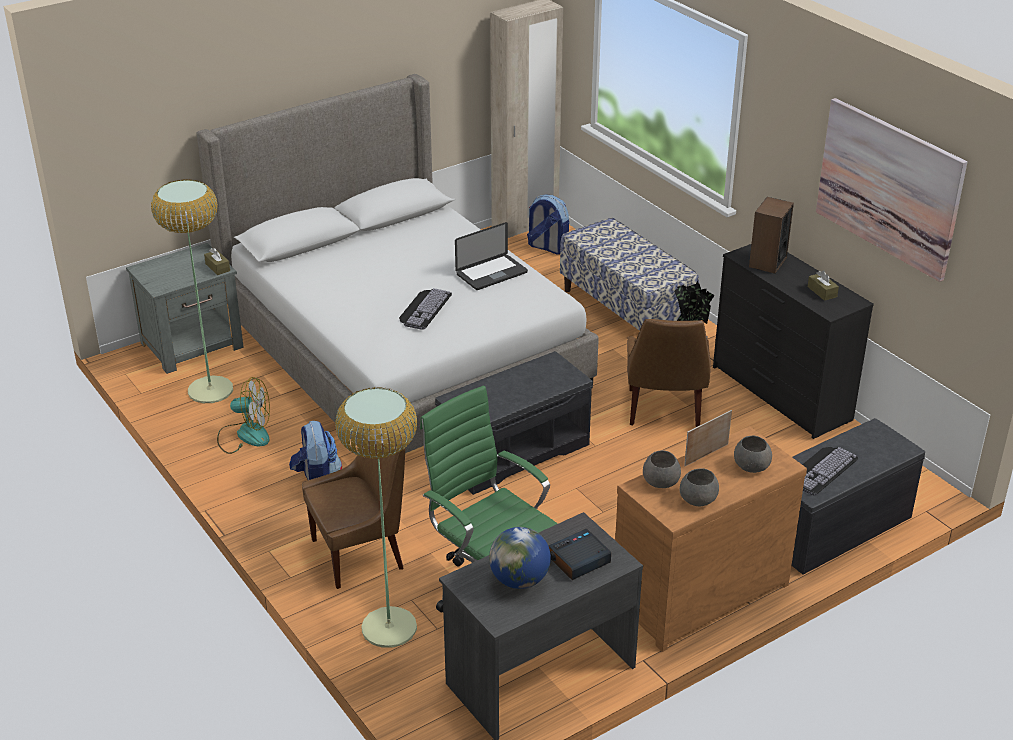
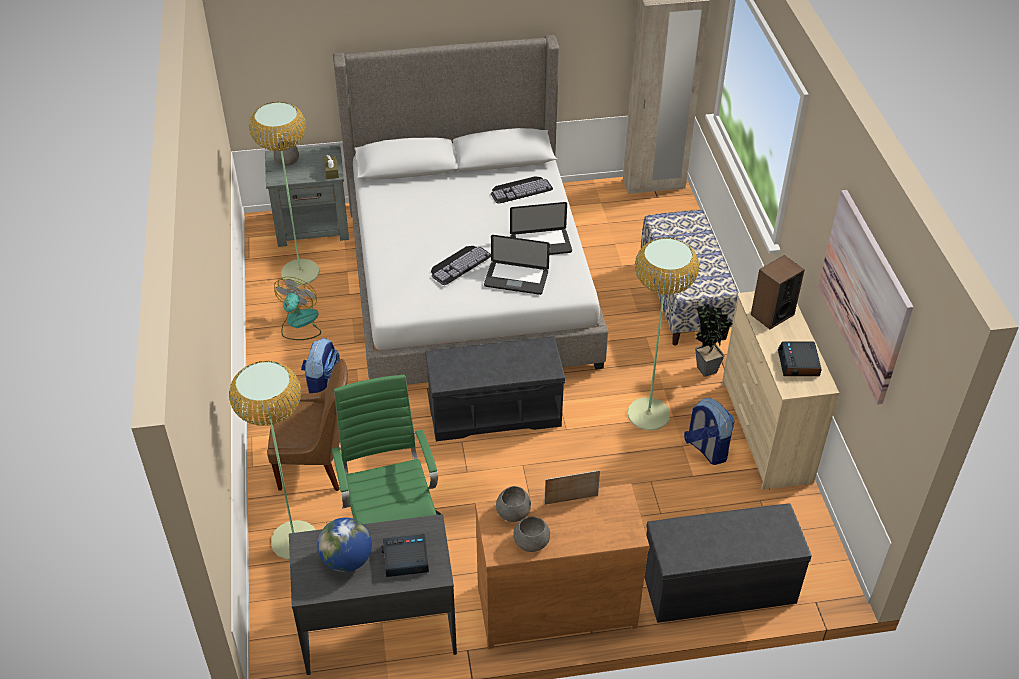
camera: 25 degrees right, 10 degrees up
(245, 435) = (299, 323): fan -> fan turned 105 degrees counterclockwise
(491, 307) = (516, 279): none -> laptop
(547, 247) = (658, 213): backpack -> backpack (706, 449)
(664, 410) = (648, 414): brown chair -> floor lamp
(752, 466) = (602, 526): grey bowl -> grey bowl (287, 161)
(780, 394) = (764, 432): black dresser -> beige dresser
(821, 469) = (700, 539): keyboard -> keyboard (520, 189)
(822, 292) = (799, 364): brown tissue box -> alarm clock

